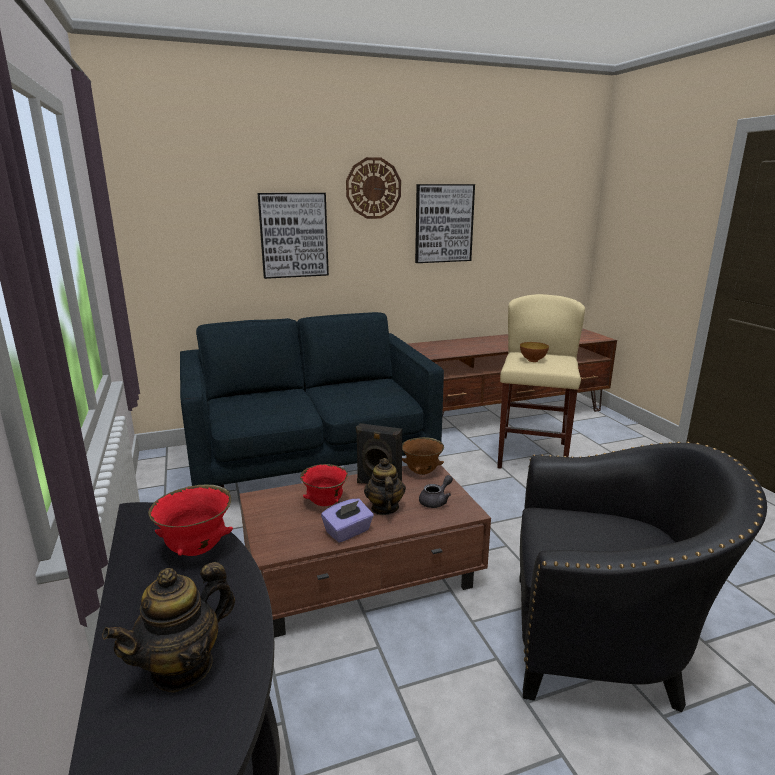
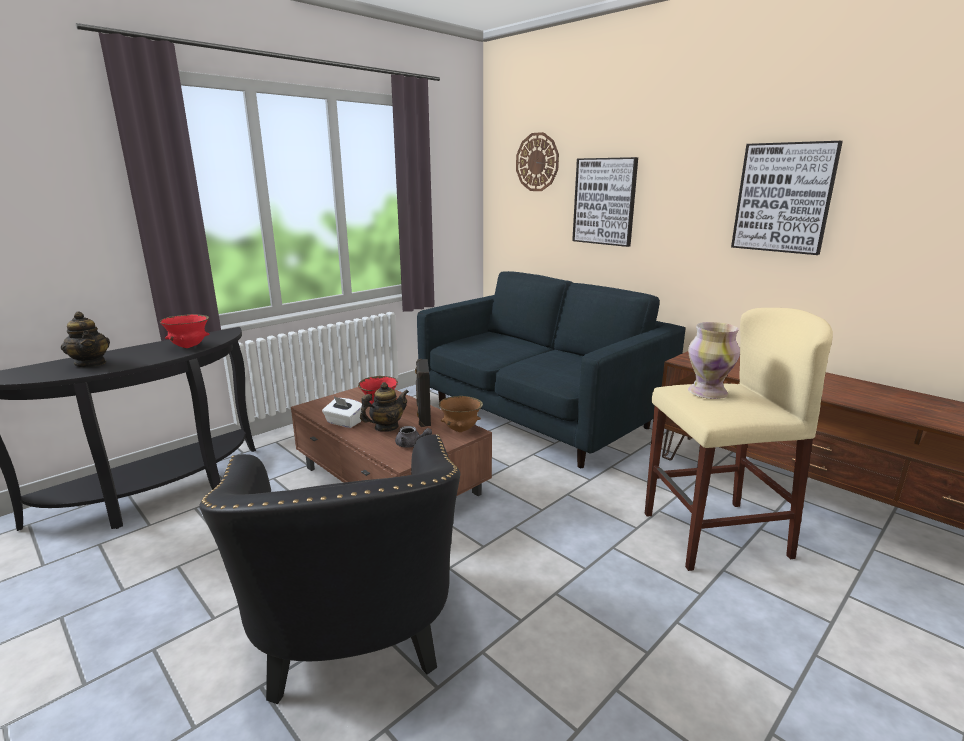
camera: 65 degrees right, 0 degrees up
(182, 667) = (91, 363): teapot -> teapot turned 150 degrees counterclockwise
(348, 532) = (344, 422): purple tissue box -> white tissue box
(373, 188) = (692, 151): wall clock -> wall clock (537, 162)
(533, 360) = (707, 393): bowl -> vase

